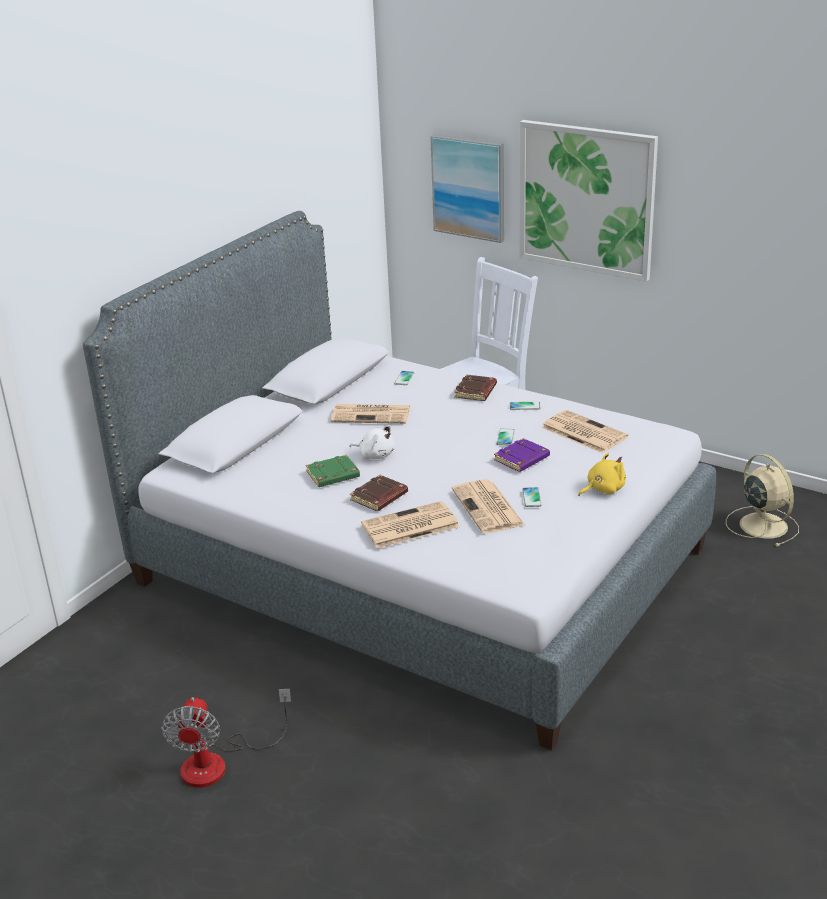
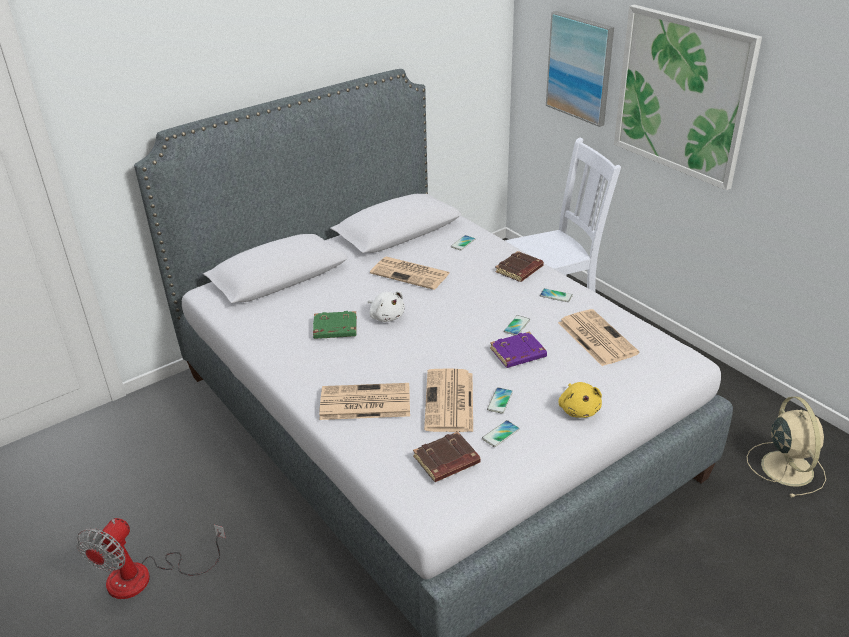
camera: 20 degrees right, 5 degrees up
(379, 497) = (359, 363): brown book -> brown book (446, 461)
(549, 522) = (500, 434): none -> phone
(603, 489) = (579, 409): yellow plush toy -> yellow plush toy turned 90 degrees clockwise

